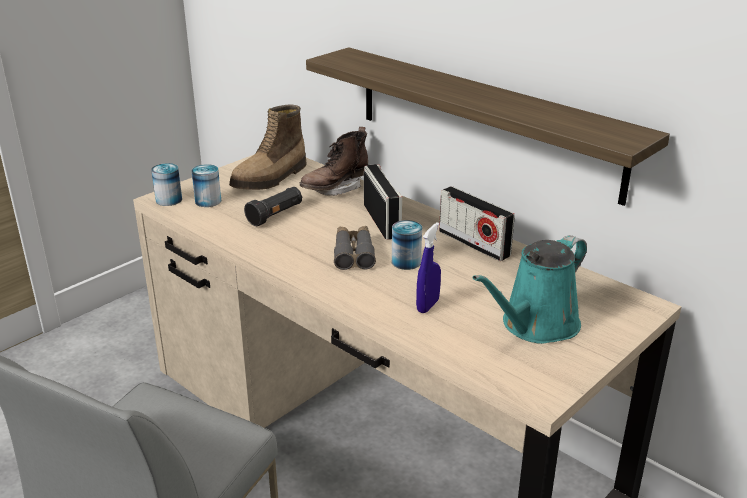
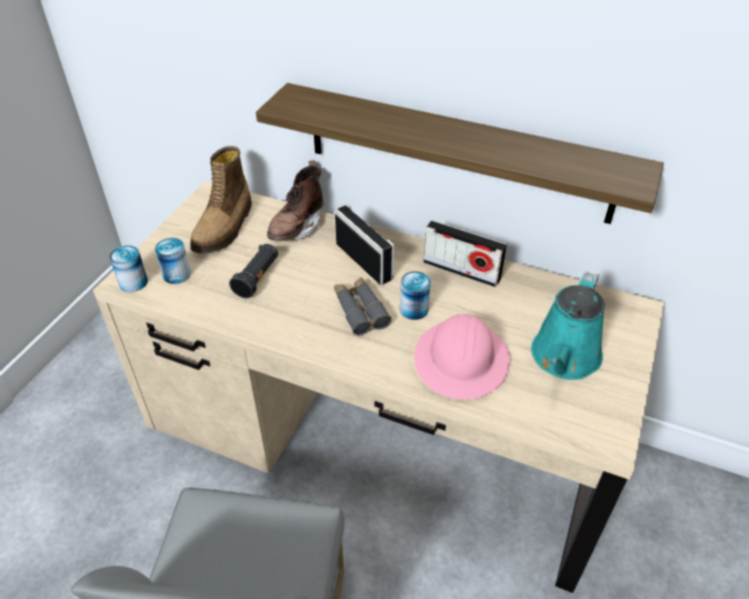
camera: 20 degrees left, 15 degrees up
(427, 306) = (461, 360): blue spray bottle -> pink hard hat

